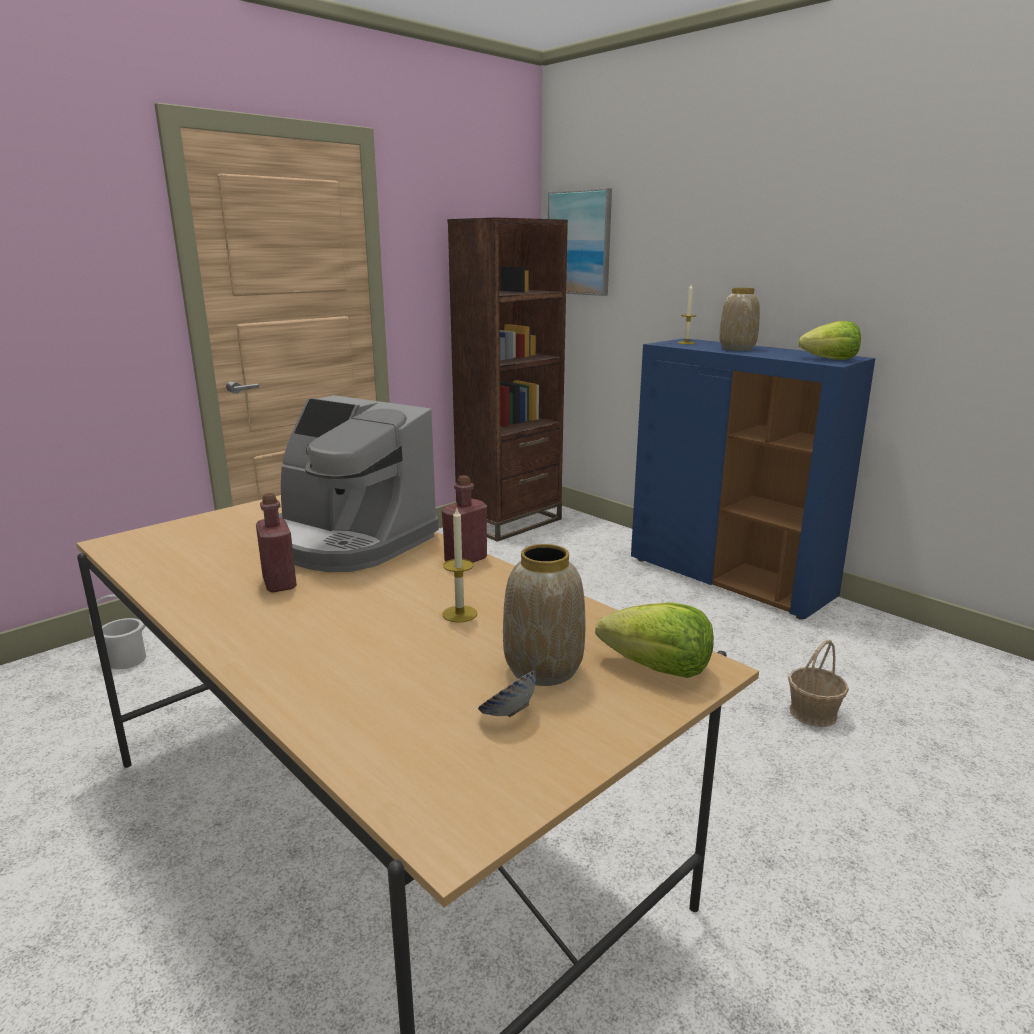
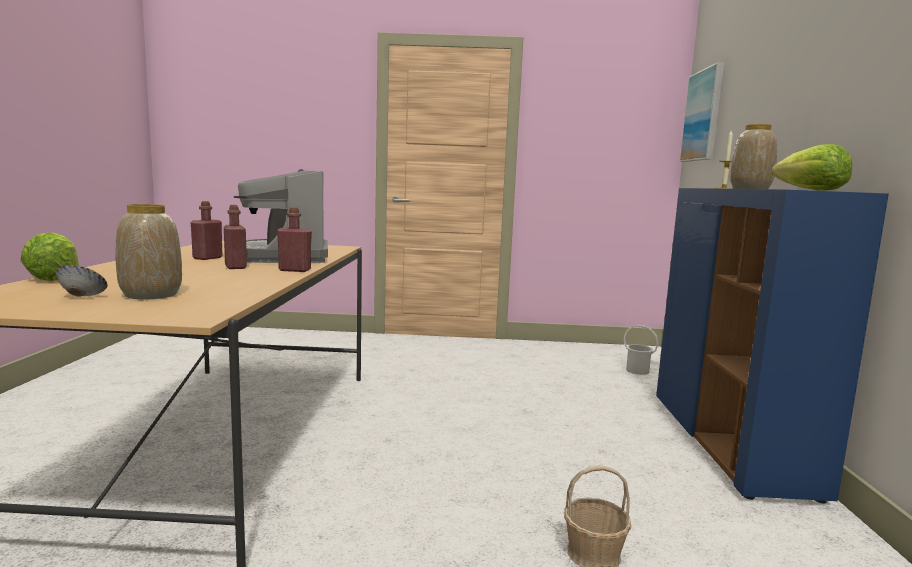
camera: 45 degrees right, 10 degrees down
(127, 659) = (286, 340): white bucket -> white bucket (637, 370)
(390, 583) = (235, 267): none -> red bottle
(459, 614) = (211, 278): candle -> none
(509, 522) = (605, 351): brown bookcase -> none
(657, 669) = (180, 310): lettuce -> lettuce (55, 278)

